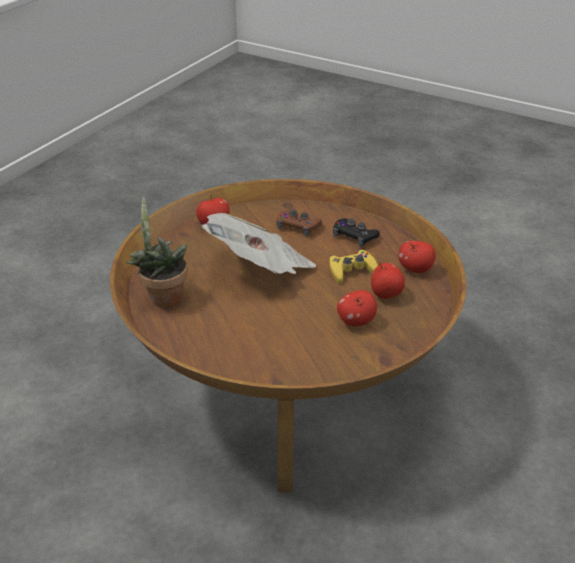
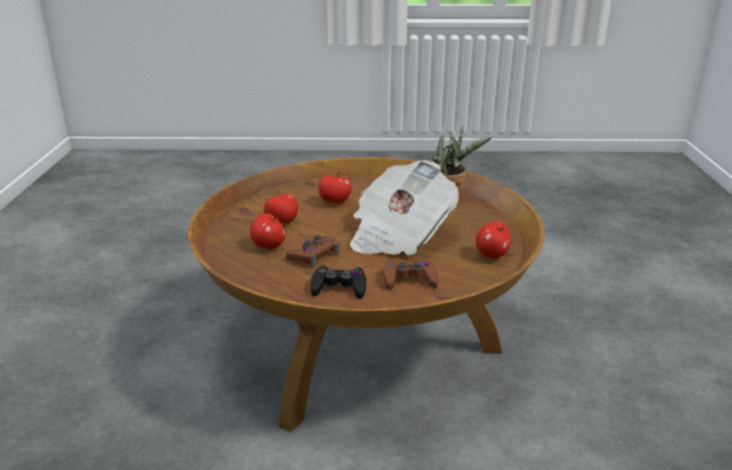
camera: 150 degrees right, 10 degrees down
(352, 270) = (314, 255): yellow game controller -> brown game controller
(415, 269) = (251, 274): apple -> apple (334, 202)

